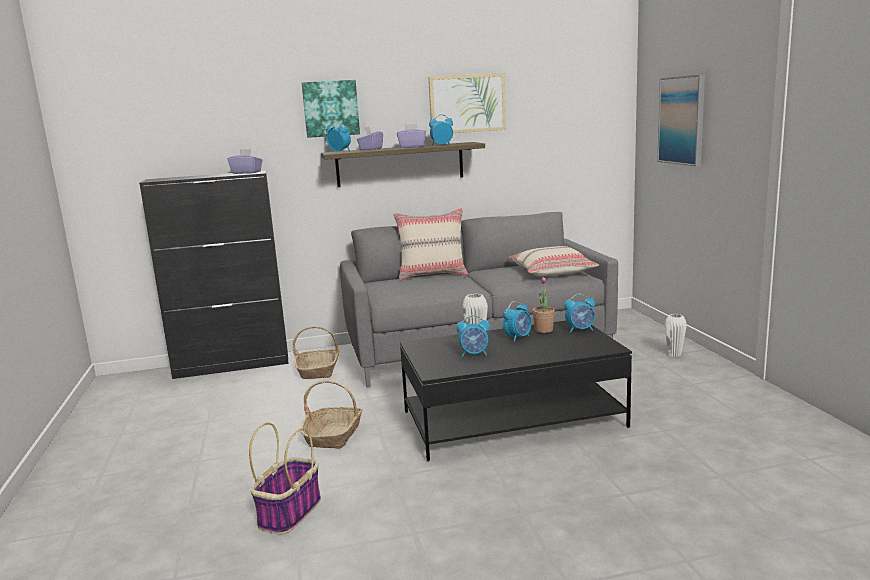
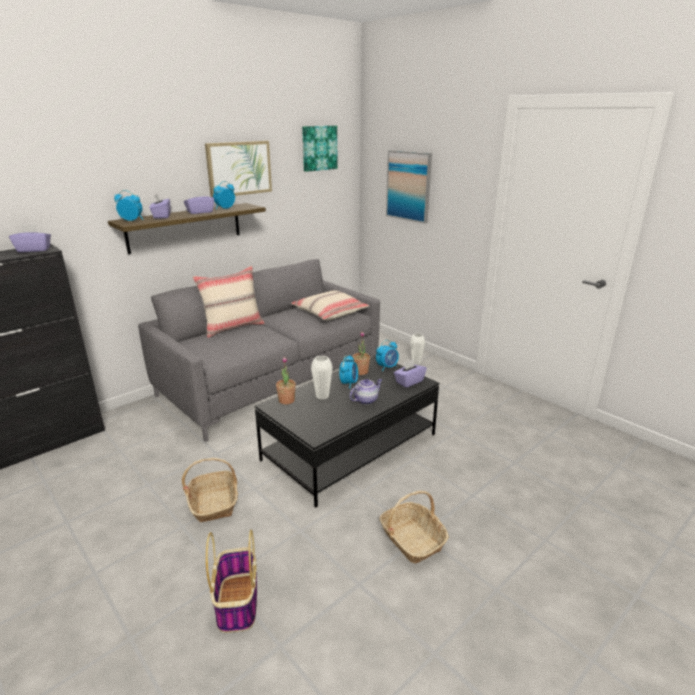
camera: 30 degrees left, 10 degrees up
(319, 370) = (143, 432): basket -> basket (411, 539)
(330, 108) = (113, 175): picture -> picture (319, 148)
(435, 342) = (286, 400): none -> potted plant
(474, 354) = (331, 408): alarm clock -> none
(521, 353) = (366, 400): none -> teapot
(592, 345) = (409, 381): none -> purple tissue box

